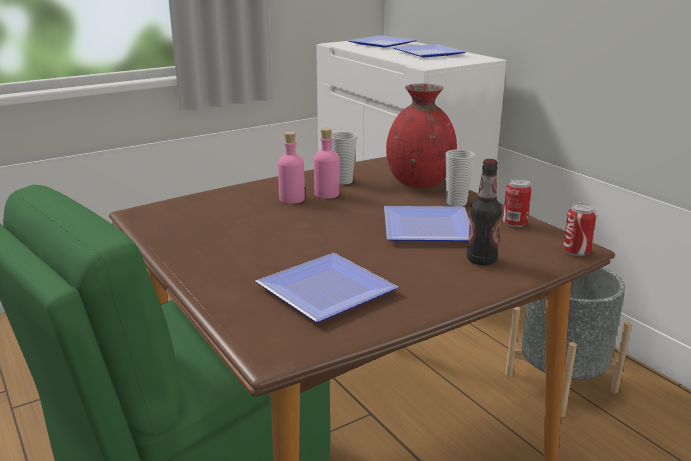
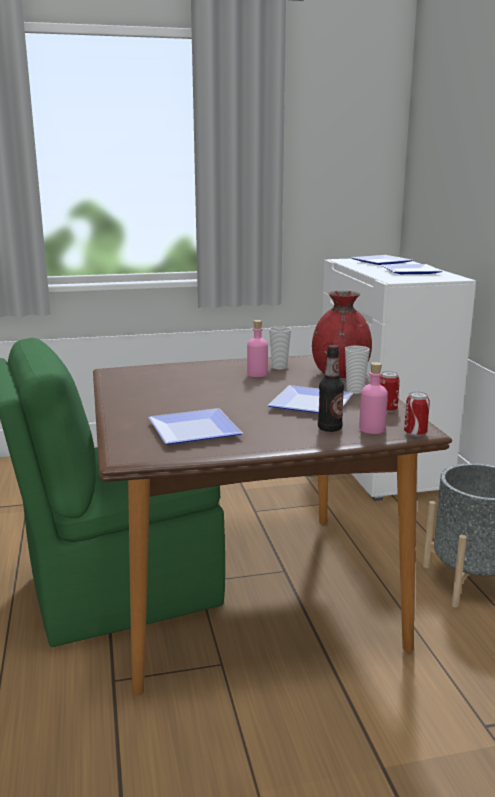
camera: 20 degrees right, 5 degrees down
(292, 199) = (227, 374): pink bottle -> pink bottle (372, 429)

